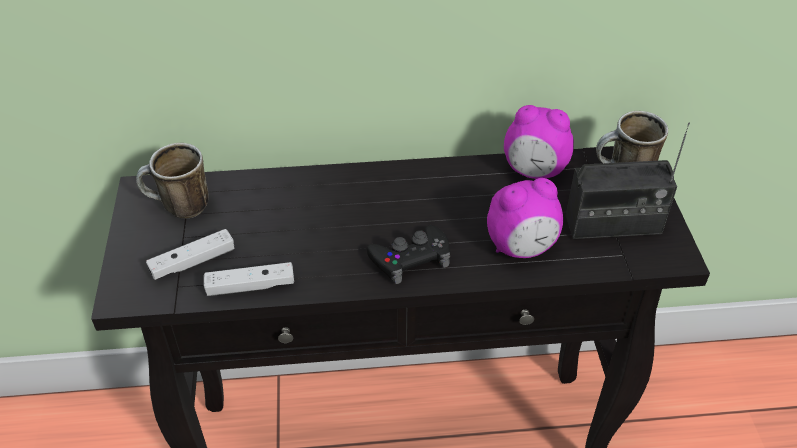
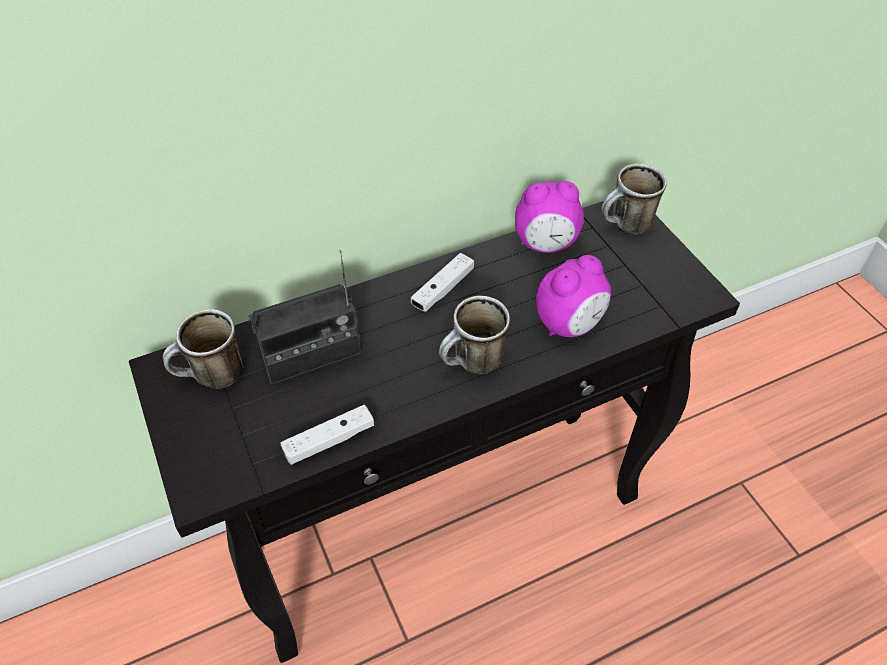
camera: 20 degrees left, 5 degrees up
(193, 262) = (256, 432): white game controller -> white game controller (443, 289)
(410, 259) = (473, 365): black game controller -> mug
(613, 225) = (639, 279): radio -> radio (311, 356)

